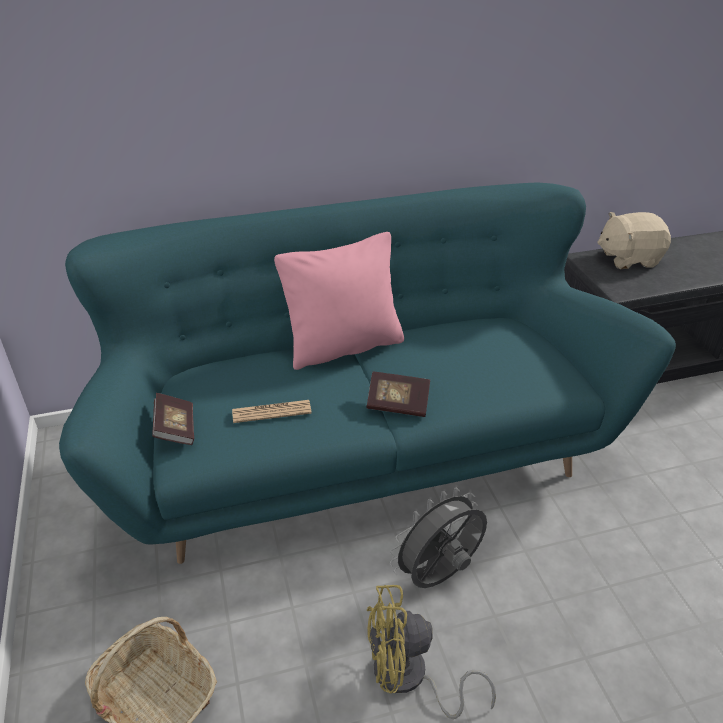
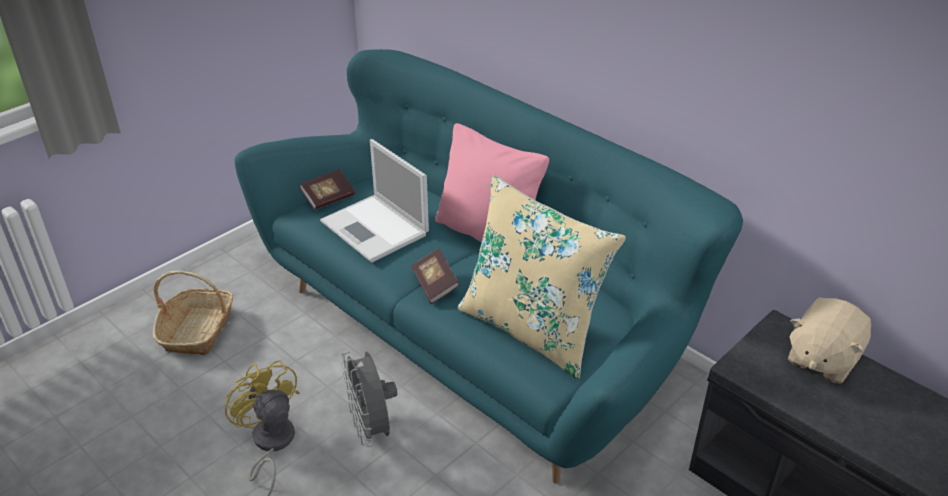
camera: 60 degrees right, 0 degrees up
(271, 412) = (376, 229): newspaper -> laptop
(439, 576) = (371, 429): grey fan -> grey fan turned 135 degrees counterclockwise
(502, 371) = (532, 329): none -> beige pillow
(628, 258) = (821, 359): beige plush toy -> beige plush toy turned 105 degrees counterclockwise

